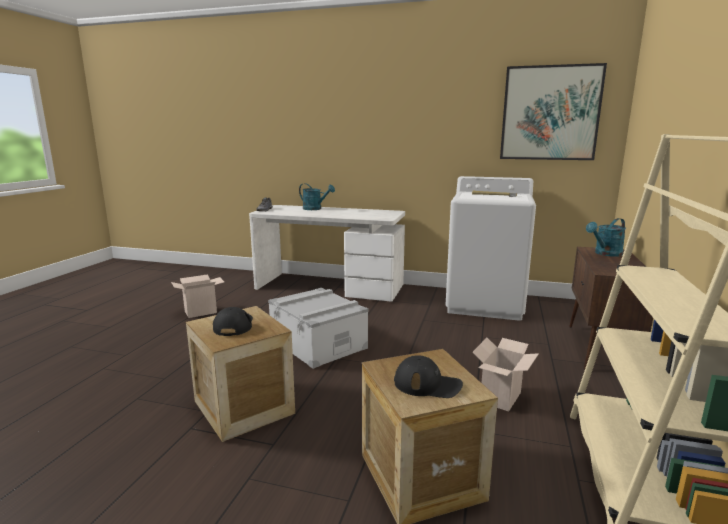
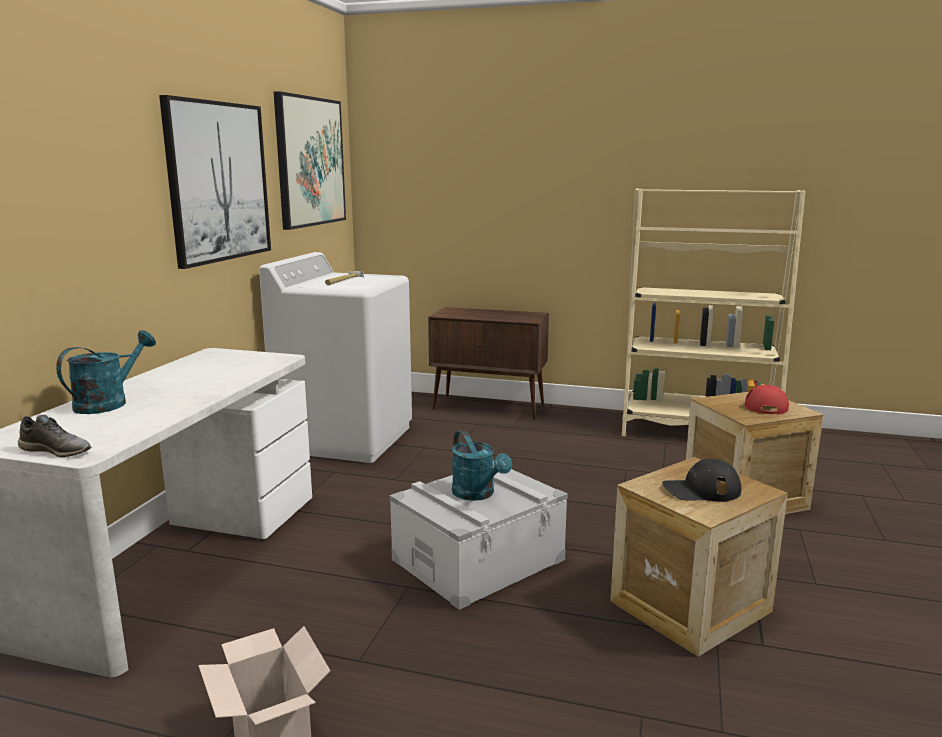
camera: 90 degrees left, 0 degrees up
(427, 384) = (765, 405): black cap -> red cap
(435, 125) = (218, 182): none -> picture
(501, 398) = (601, 457): cardboard box -> none
(605, 254) = (463, 313): turquoise watering can -> turquoise watering can (478, 494)

